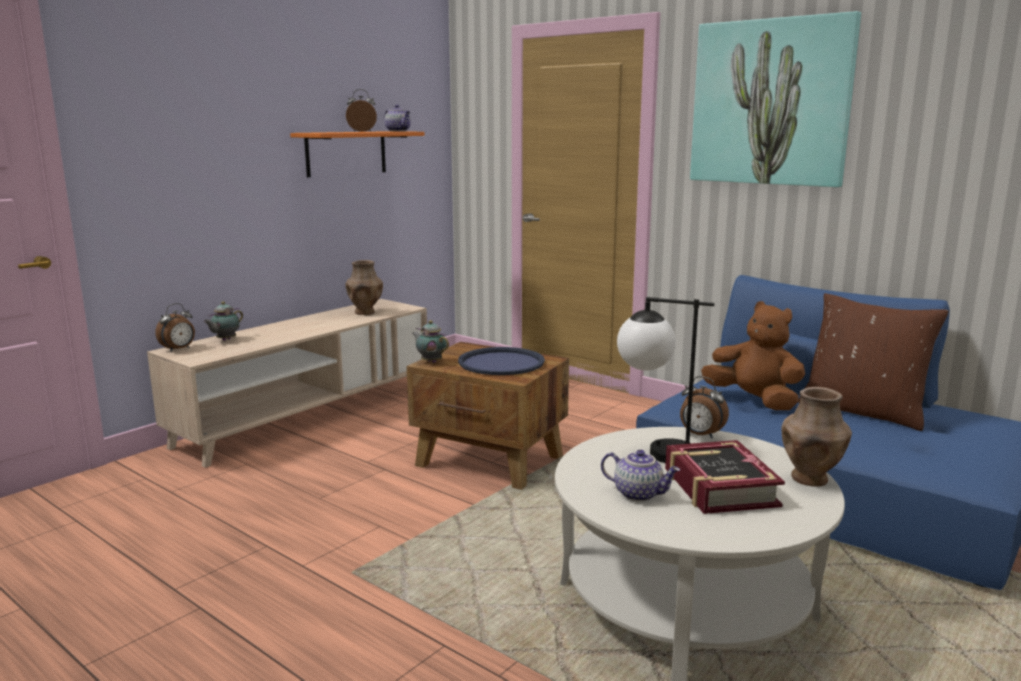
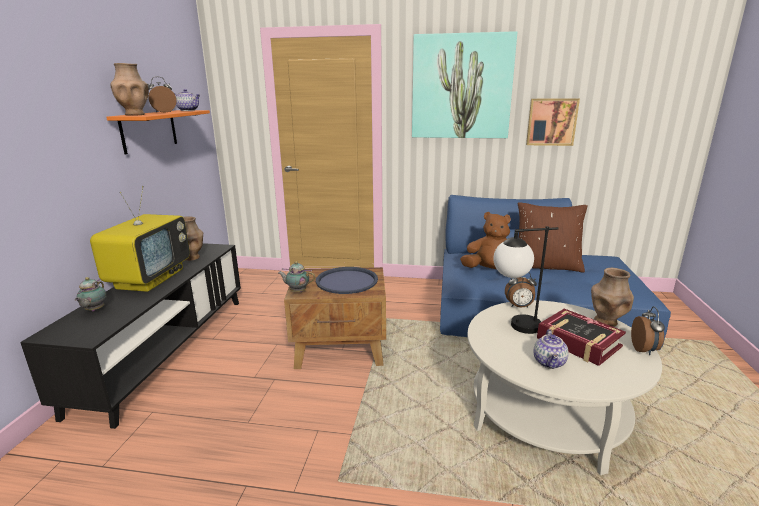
camera: 30 degrees left, 5 degrees up
(179, 349) = (56, 331): alarm clock -> alarm clock (644, 350)
(302, 324) = (150, 278): none -> television
(307, 416) = (166, 350): beige tv stand -> black tv stand
(321, 132) = (135, 115): none -> brown vase
(639, 494) = (550, 363): teapot -> teapot turned 105 degrees clockwise
(922, 162) = (551, 122): none -> picture

